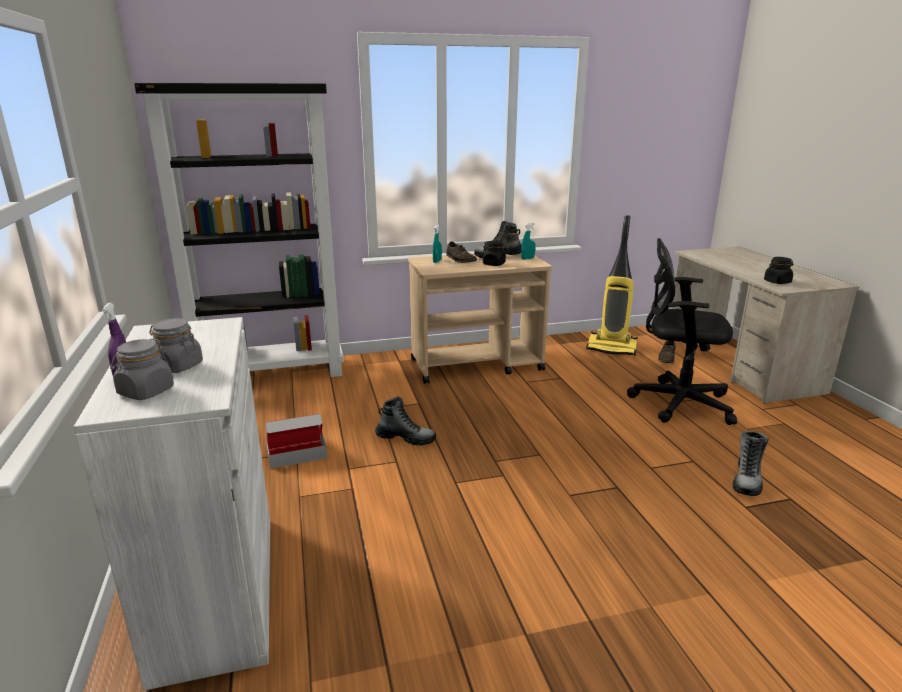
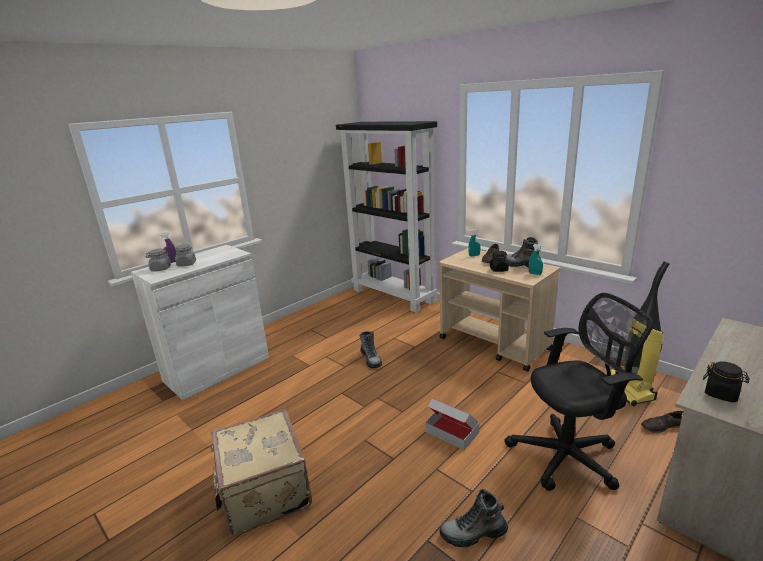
camera: 60 degrees right, 0 degrees up
(297, 453) = (326, 338): cardboard box -> cardboard box (452, 432)
(611, 607) = (263, 492): none -> beige suitcase
(676, 402) = (569, 456): black office chair -> black office chair turned 90 degrees clockwise

